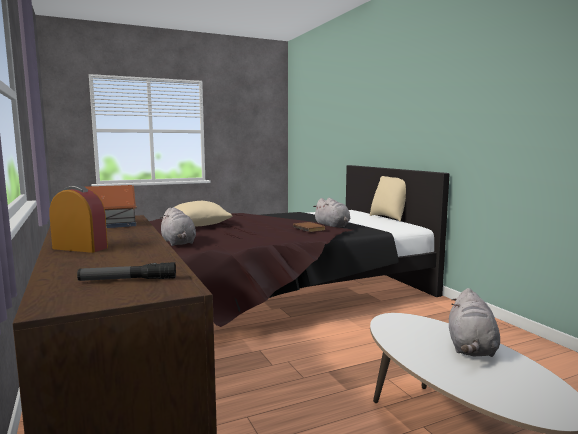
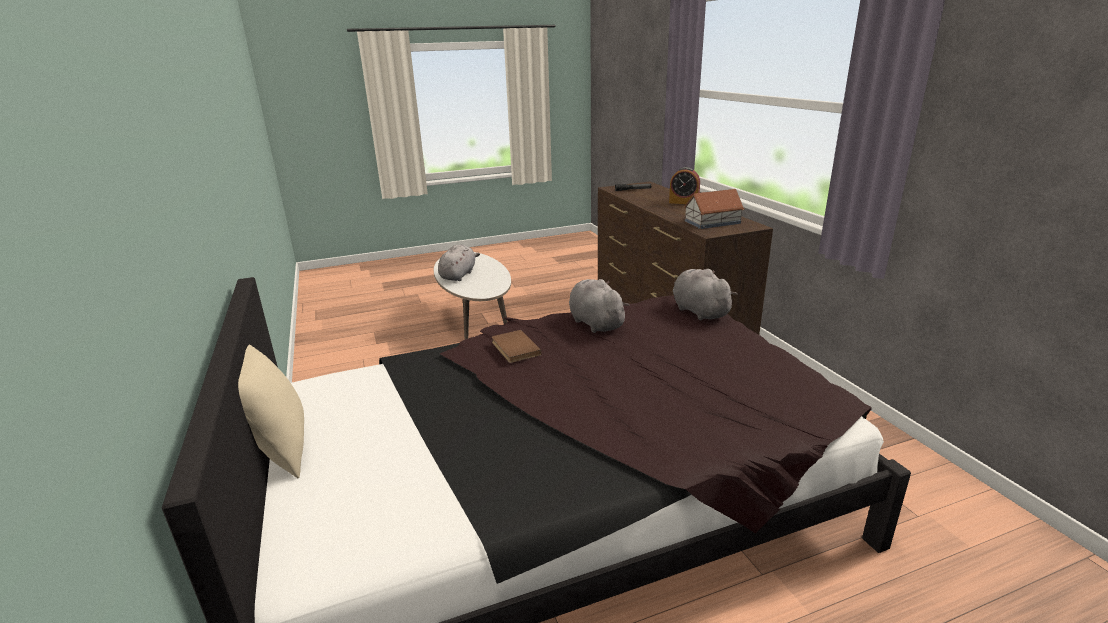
camera: 175 degrees left, 15 degrees up
(198, 225) = (719, 371): beige pillow -> none
(332, 226) = (460, 381): grey plush toy -> grey plush toy (595, 323)

